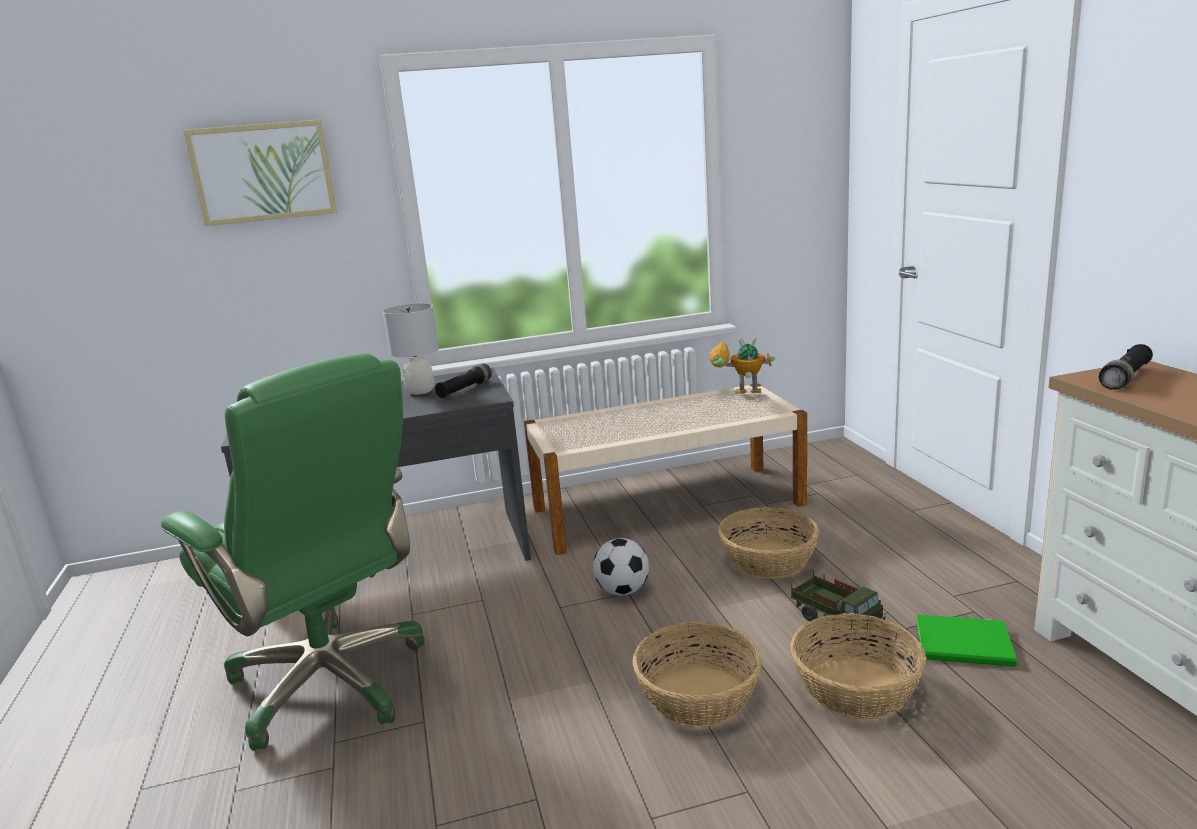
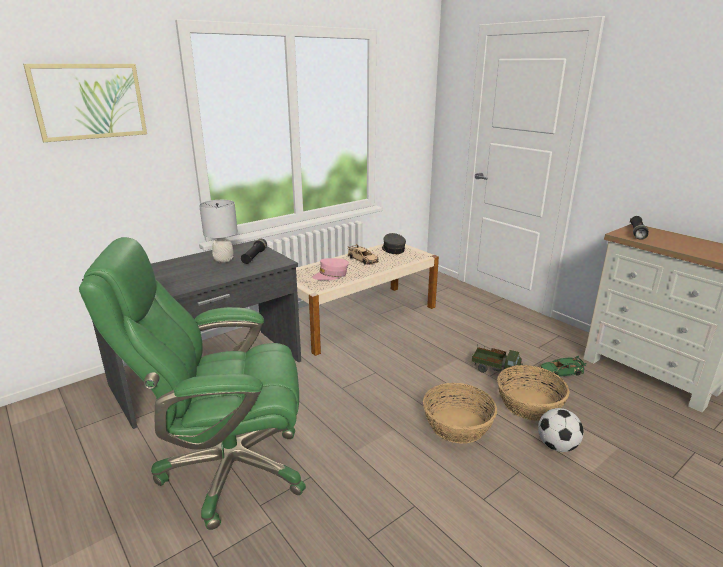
camera: 25 degrees left, 5 degrees up
(330, 688) = (228, 470): green office chair -> green office chair turned 150 degrees clockwise
(601, 429) = (331, 275): none -> pink cap
(623, 591) = (372, 372): football -> football (557, 446)
(672, 410) = (363, 259): none -> beige toy car
(737, 397) = (393, 249): toy robot -> grey cap
(768, 560) = (438, 342): basket -> none
(967, 645) = (561, 372): green book -> green toy car

